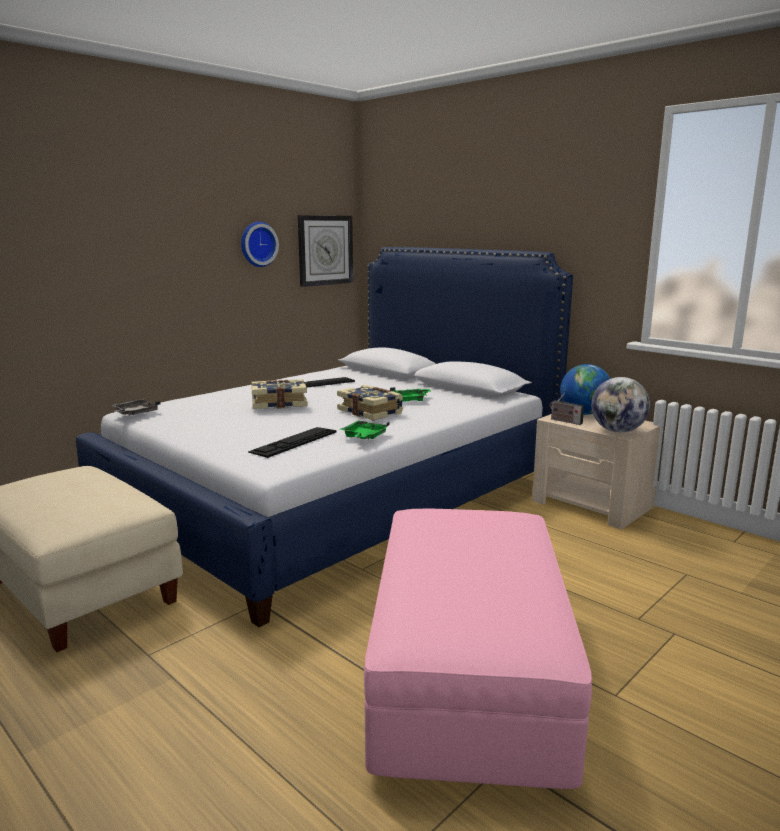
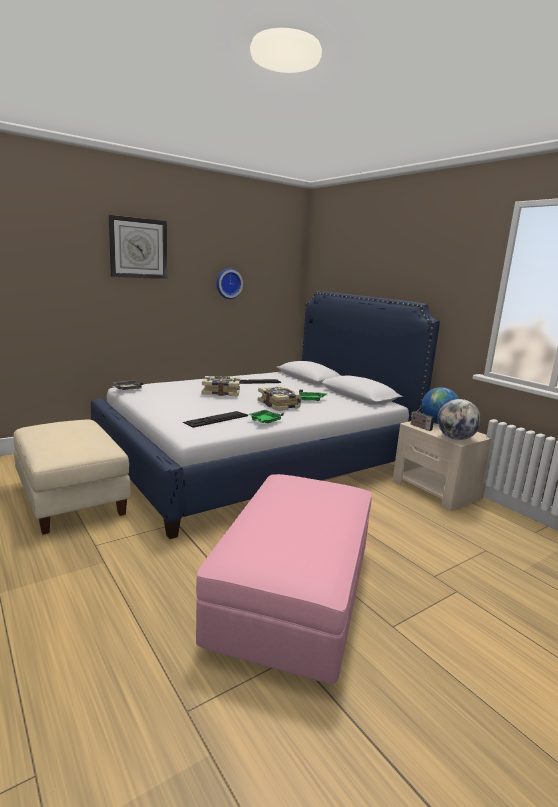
camera: 10 degrees right, 0 degrees up
(325, 250) = (277, 290): wall clock -> wall clock (138, 248)

